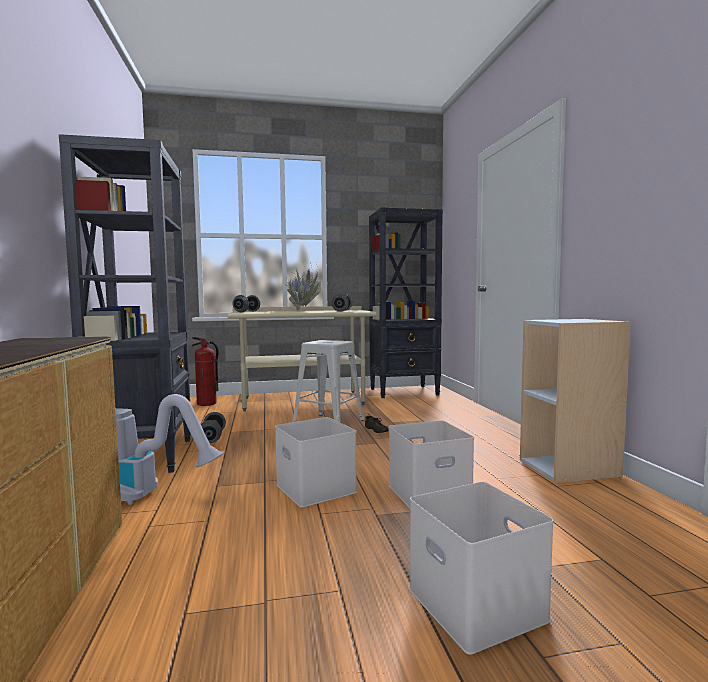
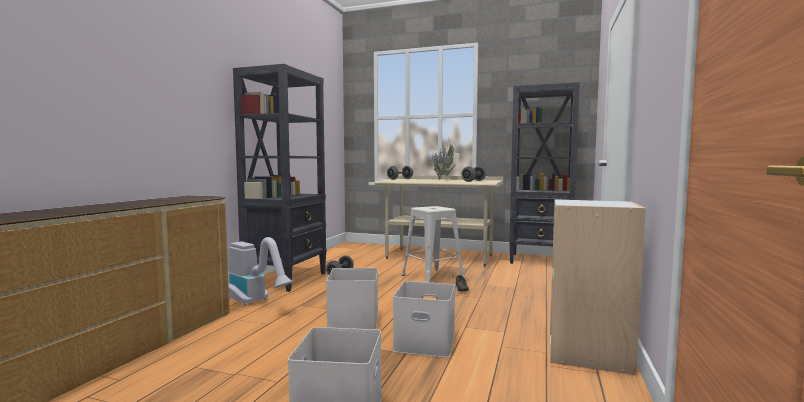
camera: 30 degrees right, 0 degrees up
(206, 403) = (369, 249): fire extinguisher -> none

